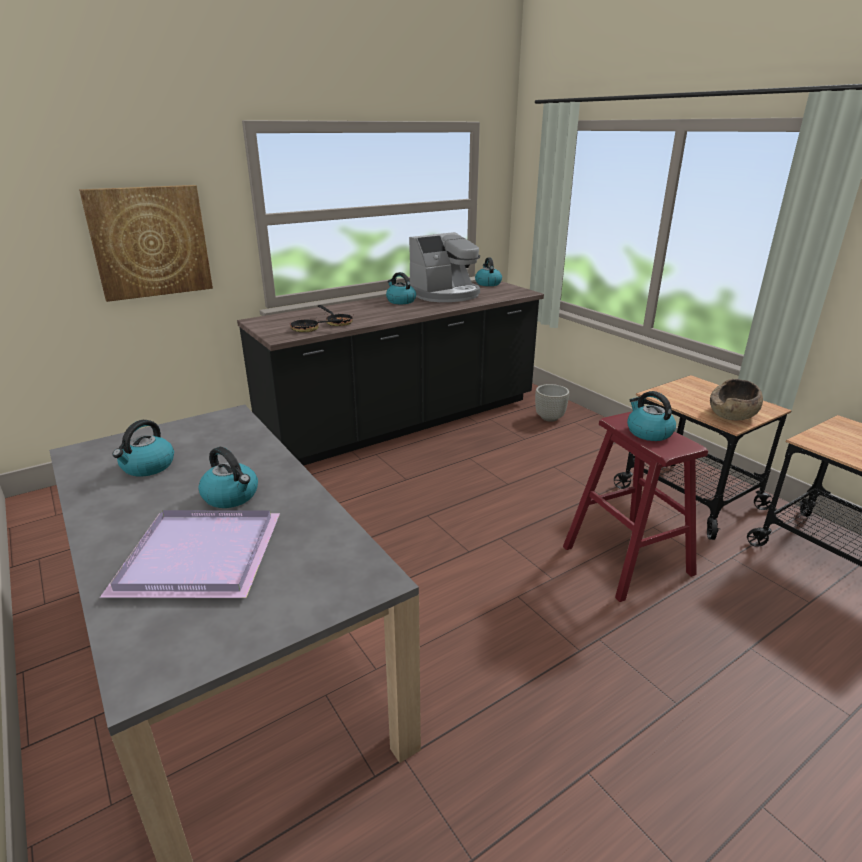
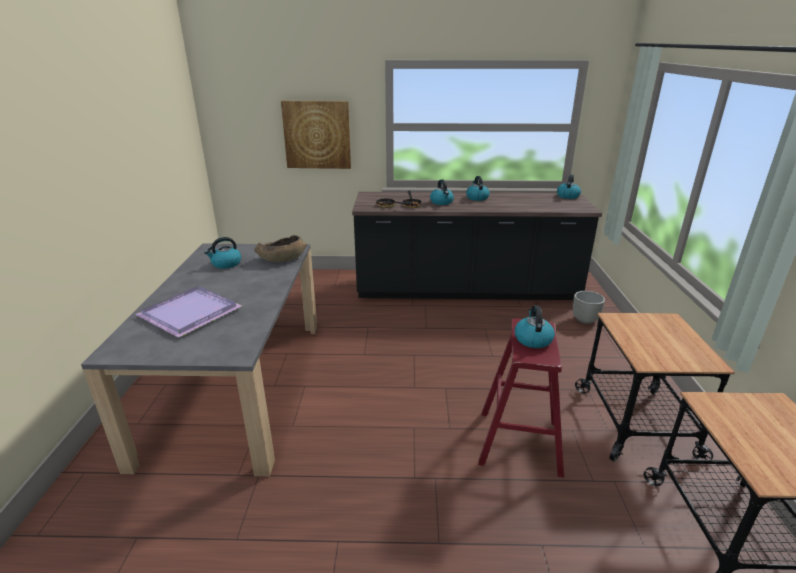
camera: 35 degrees right, 0 degrees up
(231, 496) = (238, 290): kettle -> kettle (441, 202)
(445, 294) = (518, 199): coffee machine -> none
(733, 414) = (661, 355): brown bowl -> brown bowl (281, 258)

